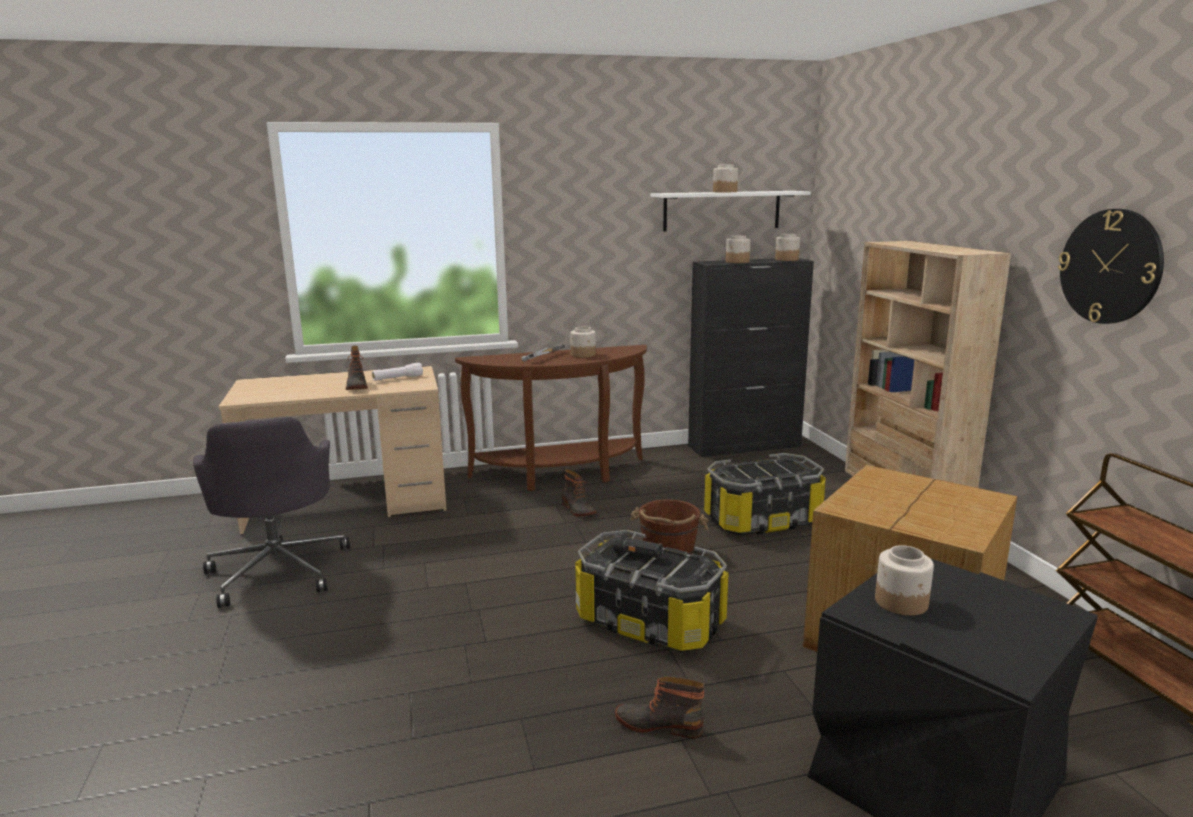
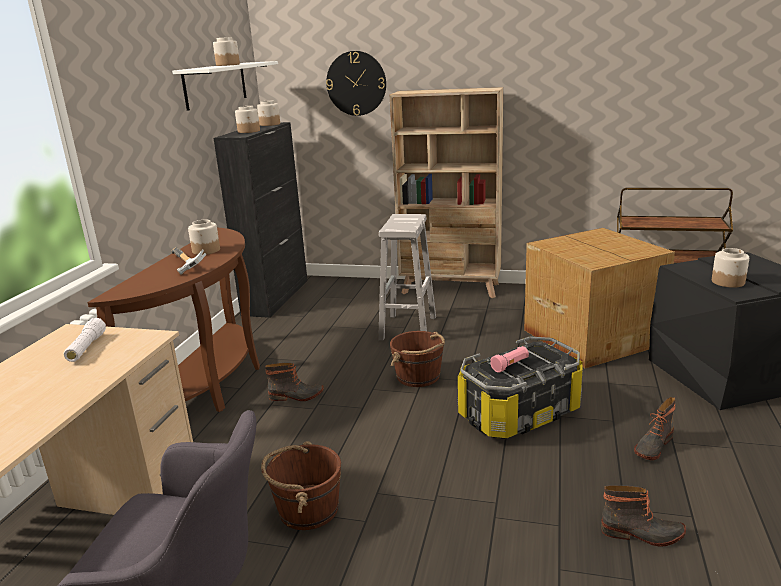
camera: 60 degrees left, 5 degrees up
(356, 386) = (69, 377): boot -> boot (642, 534)
(428, 561) = (307, 509): none -> brown bucket
(638, 556) = (510, 365): black flashlight -> pink flashlight
(762, 521) = (408, 329): storage box -> white stool
(1110, 266) = (578, 85): wall clock -> wall clock (356, 83)

